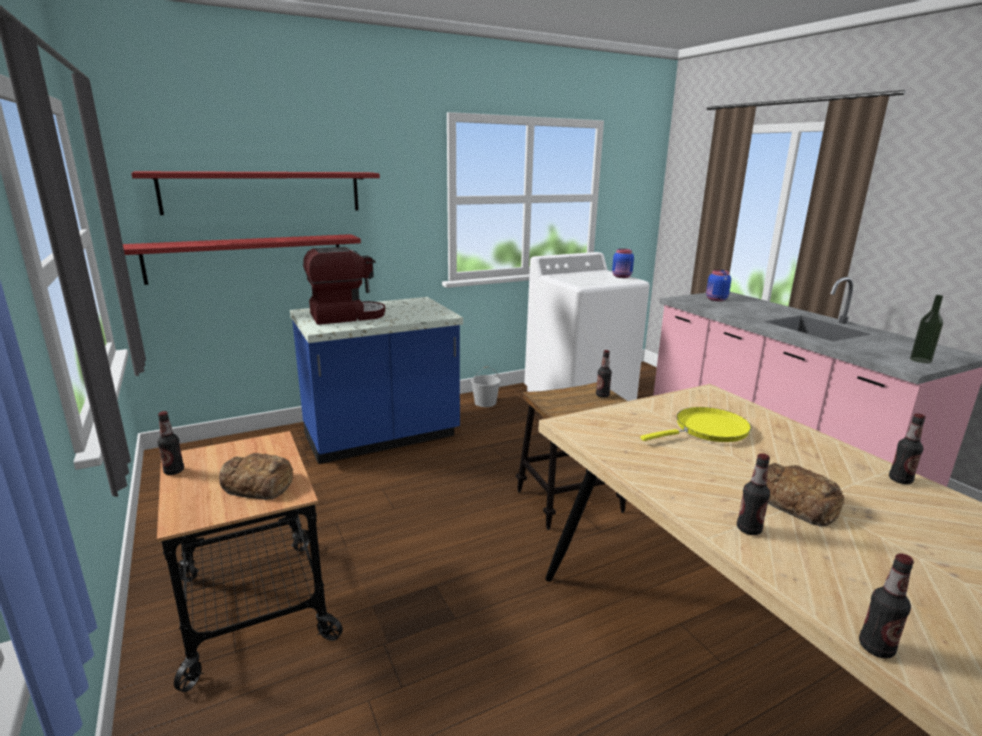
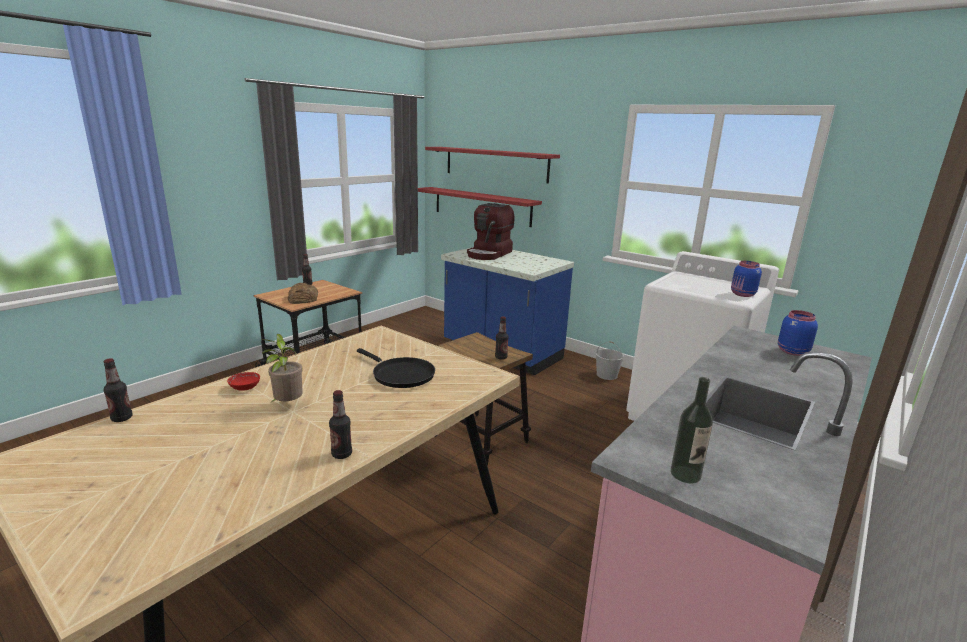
camera: 65 degrees right, 0 degrees up
(346, 316) = (489, 254): coffee machine -> coffee machine turned 75 degrees clockwise
(707, 430) = (400, 375): yellow frying pan -> black frying pan
(748, 529) = (245, 388): bottle -> red bowl
(796, 501) = (287, 405): bread -> potted plant

